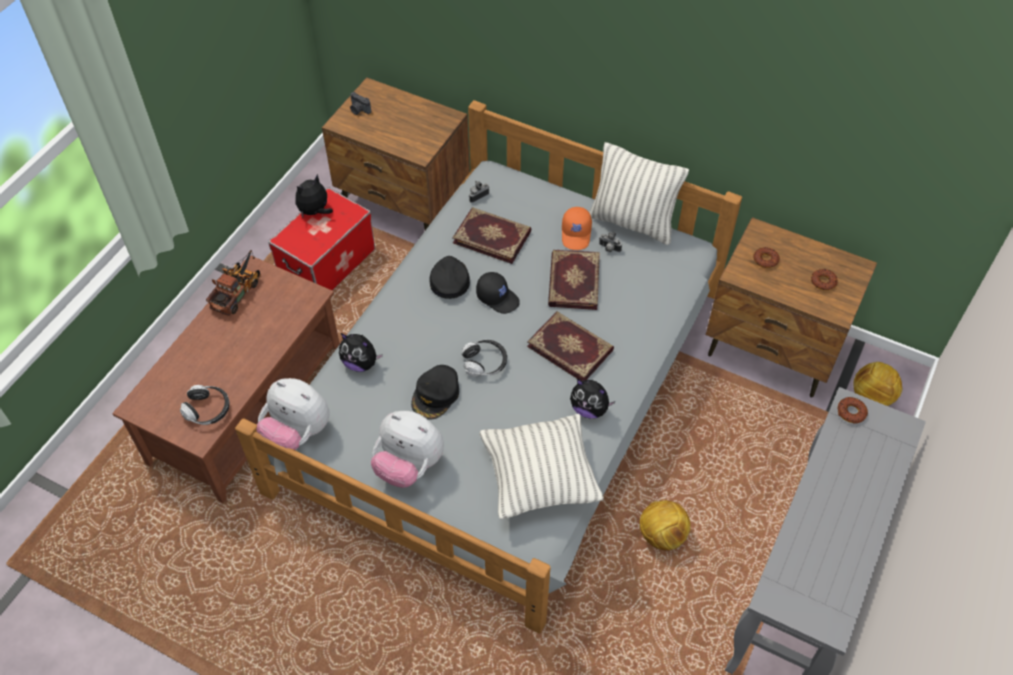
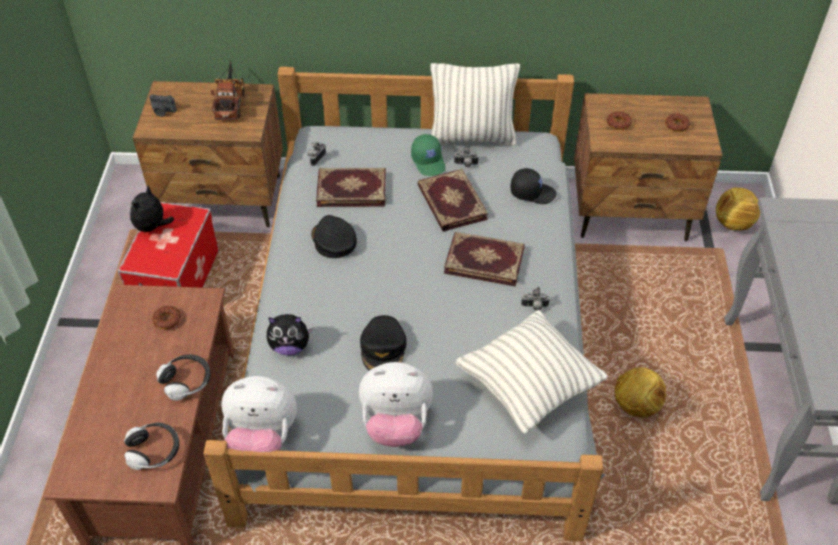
camera: 25 degrees left, 5 degrees down
(239, 291) = (122, 322): toy truck -> toy truck (230, 102)
(485, 363) = (413, 302): headphones -> headphones (186, 381)
(498, 297) = (390, 240): black cap -> black cap (532, 192)
(576, 234) = (429, 161): orange cap -> green cap
(589, 409) = (534, 307): plush toy -> camera
(851, 412) = (783, 214): donut -> donut (167, 320)

